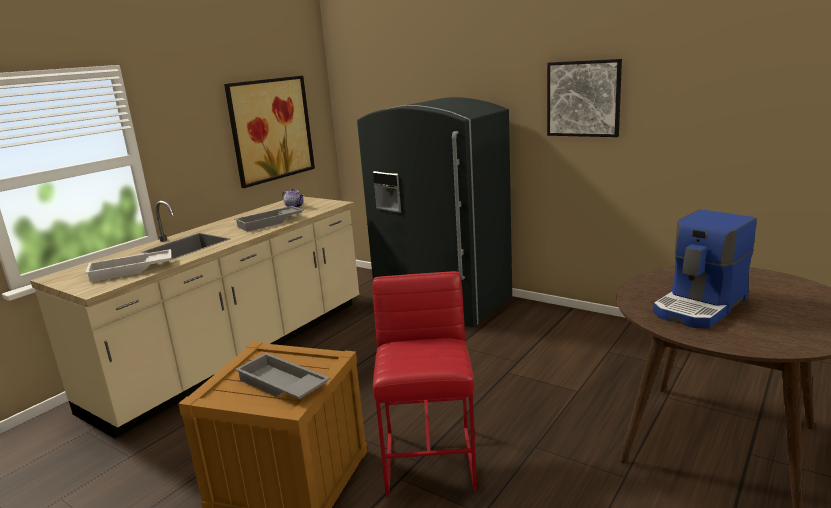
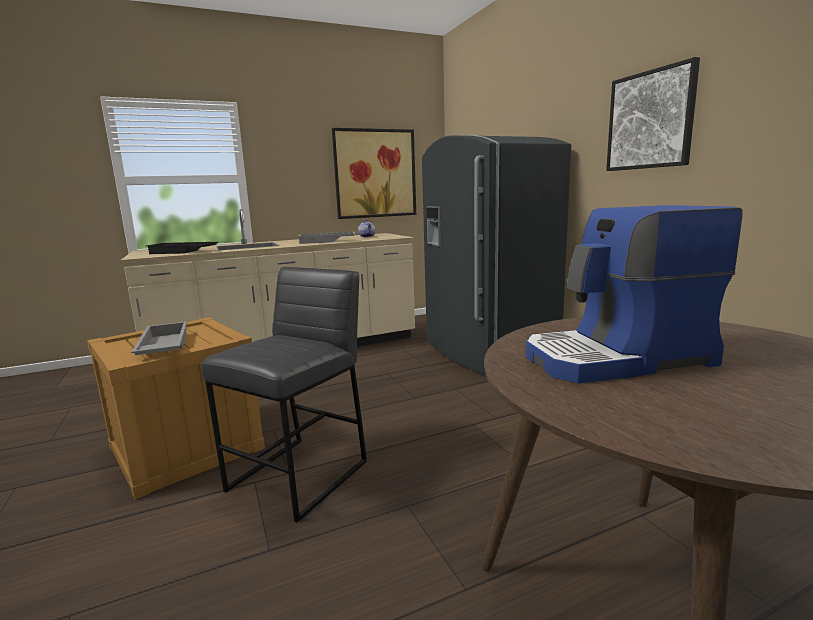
camera: 30 degrees right, 5 degrees down
(131, 271) = (182, 252): white tray -> black tray
(429, 458) = (300, 474): red stool -> grey stool

